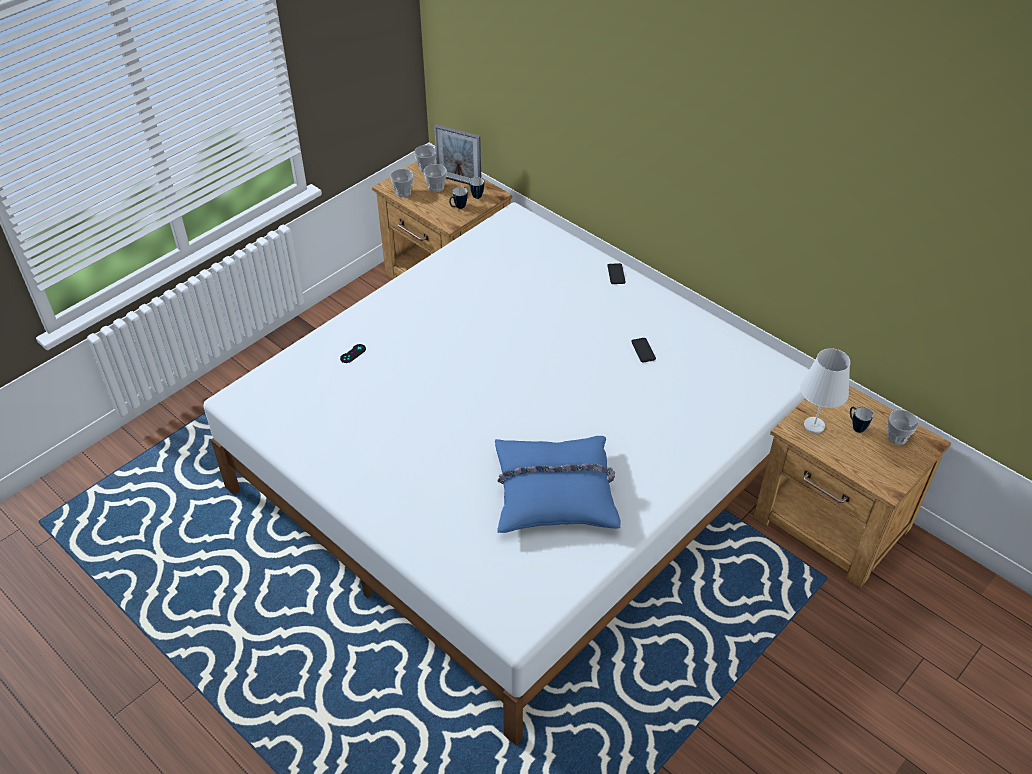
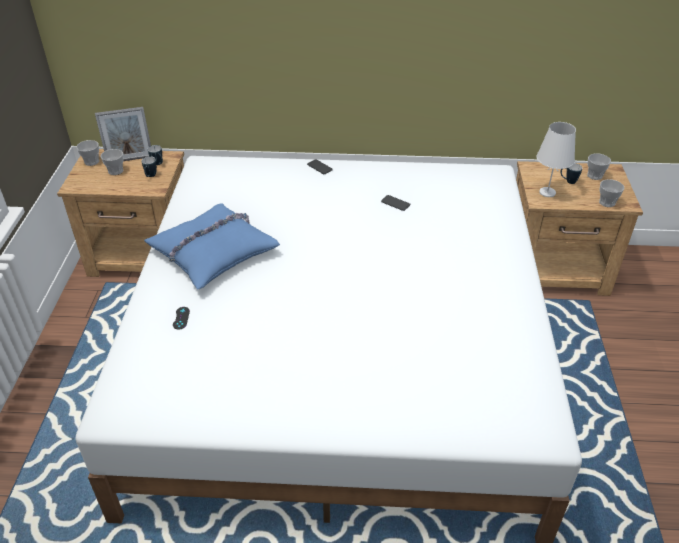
camera: 40 degrees left, 5 degrees down
(403, 192) = (90, 185): cup -> cup (607, 202)
(555, 492) = (454, 323): blue pillow -> blue pillow (213, 252)

